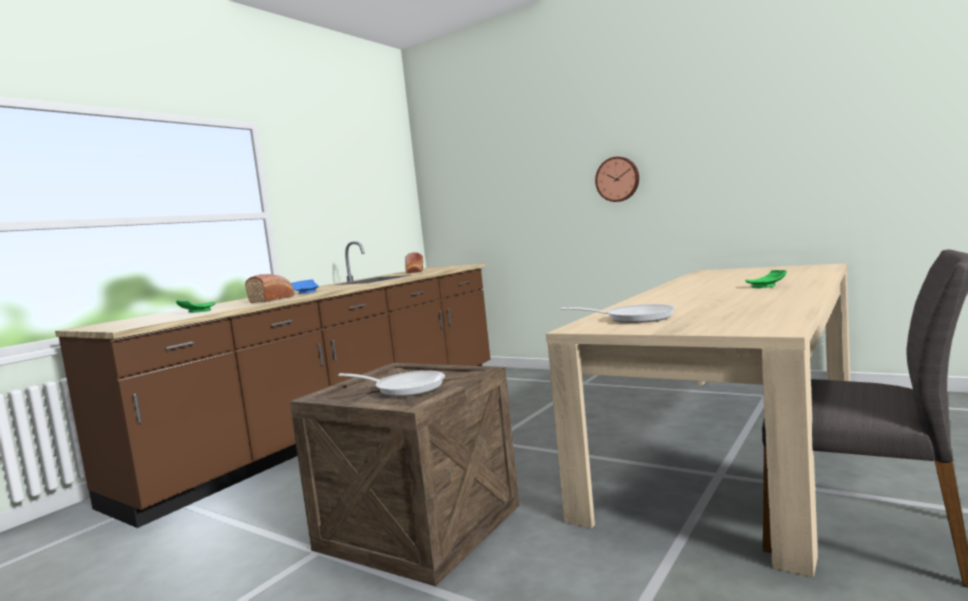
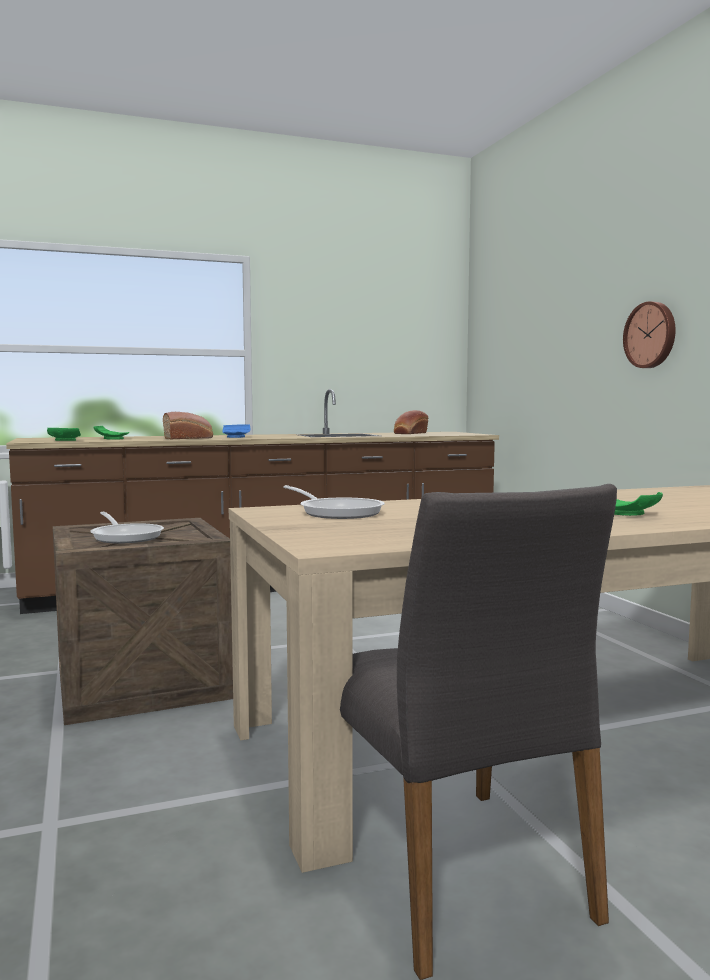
camera: 35 degrees right, 0 degrees up
(162, 320) = (64, 440): none -> green plate

